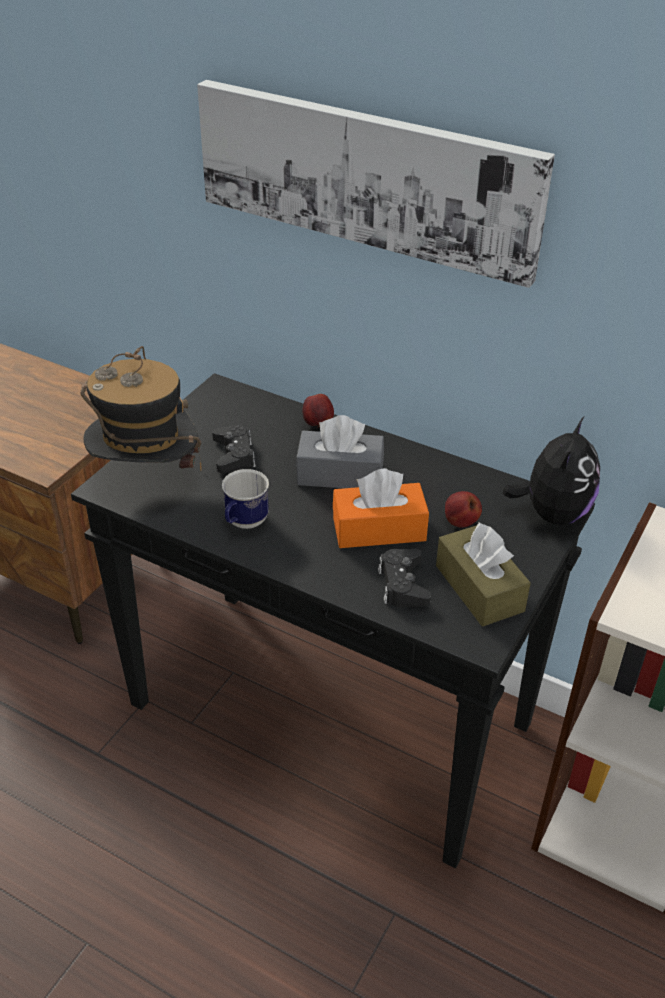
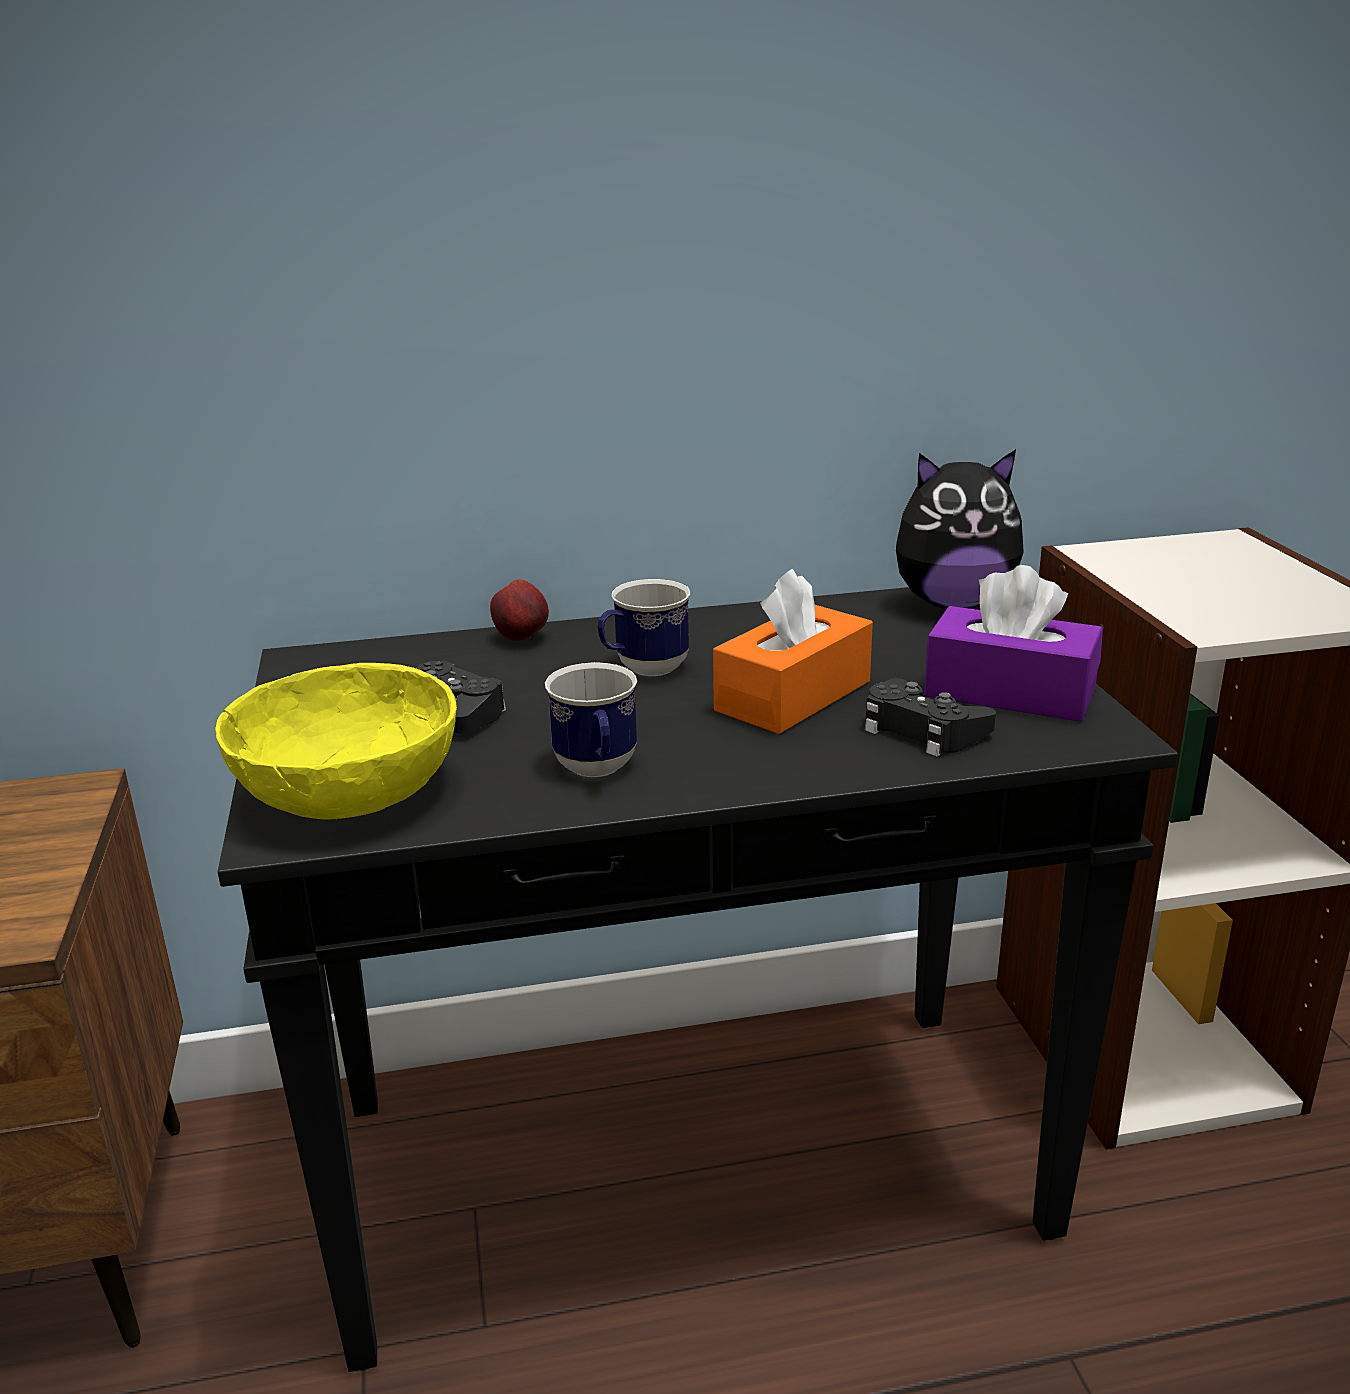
camera: 40 degrees left, 15 degrees down
(147, 481) = (348, 794): hat -> yellow bowl
(340, 474) = (643, 670): grey tissue box -> mug
(366, 177) = (531, 154): picture -> none
(460, 522) = (874, 650): apple -> none
(479, 588) = (1009, 692): brown tissue box -> purple tissue box
(552, 513) = (953, 603): plush toy -> plush toy turned 105 degrees clockwise

